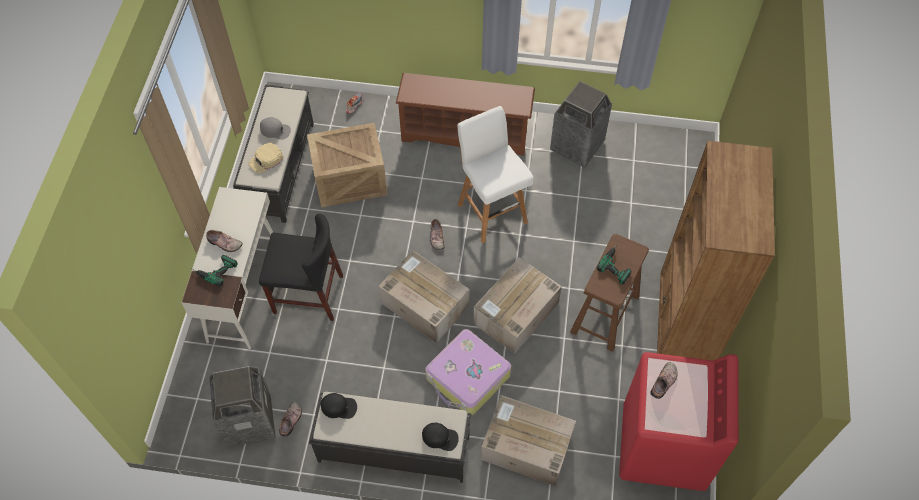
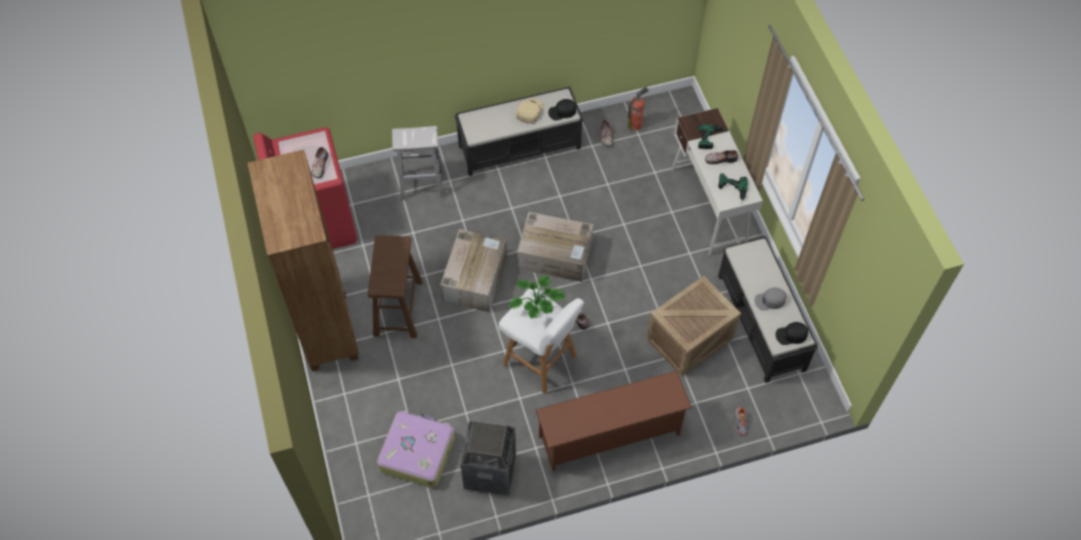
camera: 155 degrees right, 0 degrees up
(249, 420) = (635, 124): trash can -> fire extinguisher
(266, 160) = (755, 268): beige cap -> beige cap (530, 111)
(308, 294) = (656, 225): black chair -> none
(440, 437) = (478, 120): black cap -> black cap (791, 335)
(467, 378) = (490, 214): suitcase -> suitcase (417, 452)
(492, 172) = (537, 307): none -> potted plant
(525, 447) = (422, 185): cardboard box -> white stool
(618, 264) = (390, 269): power drill -> power drill (732, 191)

